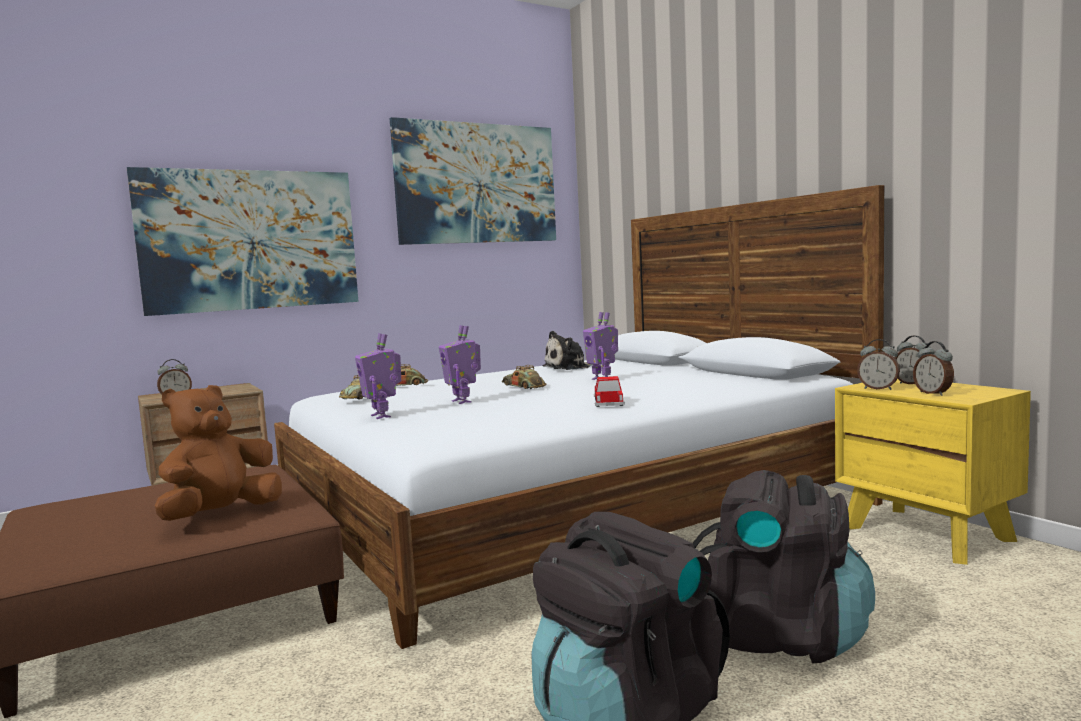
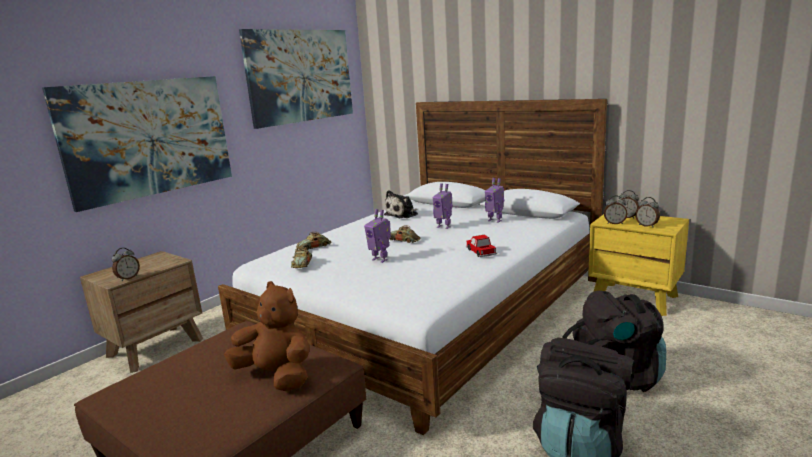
camera: 20 degrees left, 10 degrees up
(220, 515) = (276, 376): brown plush toy -> brown plush toy turned 105 degrees clockwise
(382, 416) = (345, 282): toy robot -> toy robot (495, 220)

